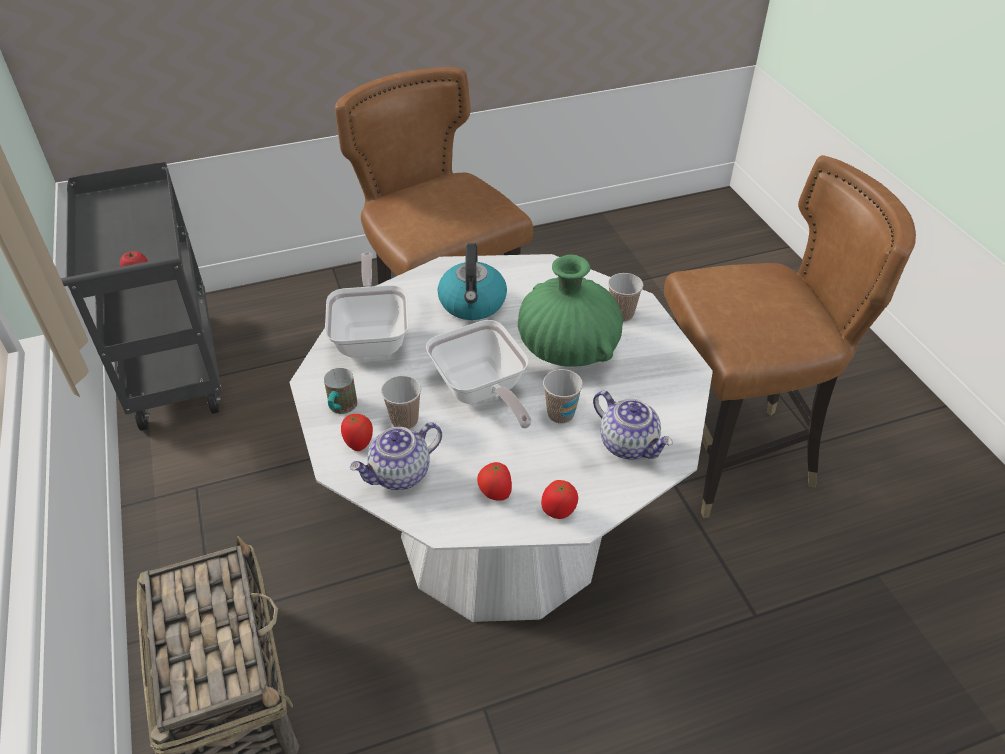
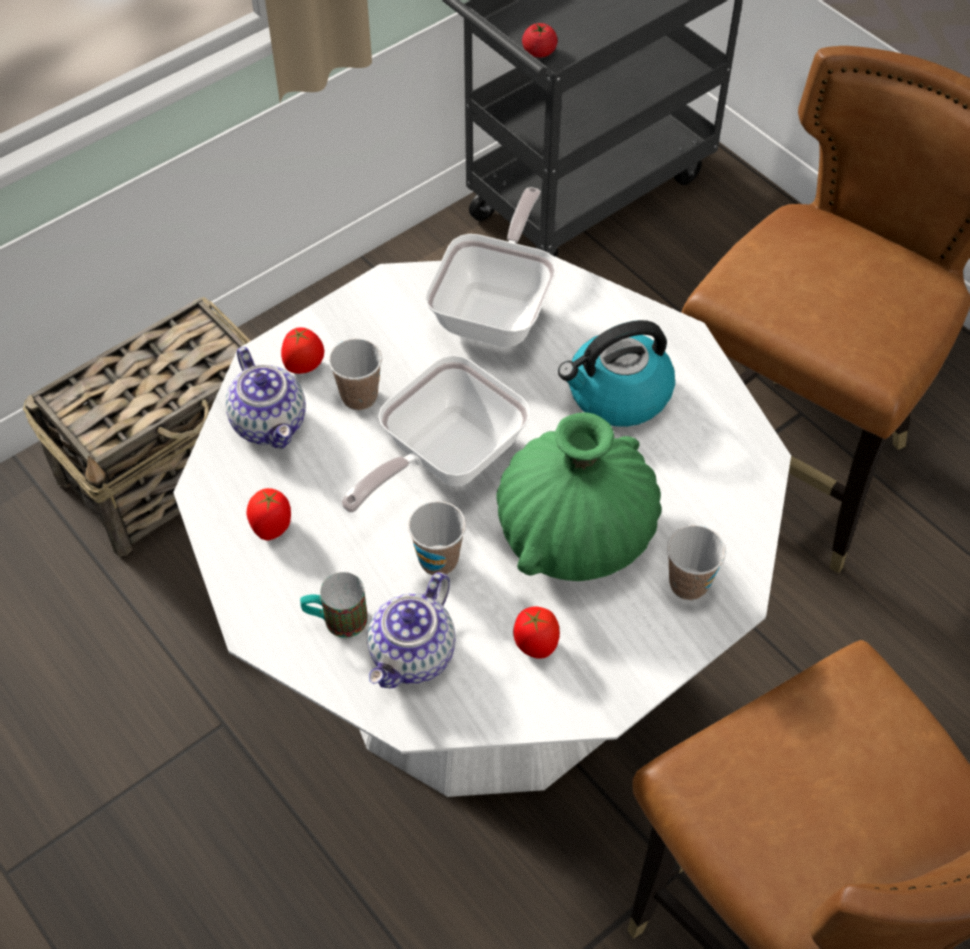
camera: 70 degrees right, 10 degrees up
(341, 408) = (354, 328): mug -> mug (336, 620)
(372, 335) = (497, 310): frying pan -> frying pan turned 45 degrees counterclockwise
(400, 474) = (270, 423): teapot -> teapot turned 150 degrees counterclockwise
(559, 511) = (266, 603): tomato -> tomato (535, 645)

